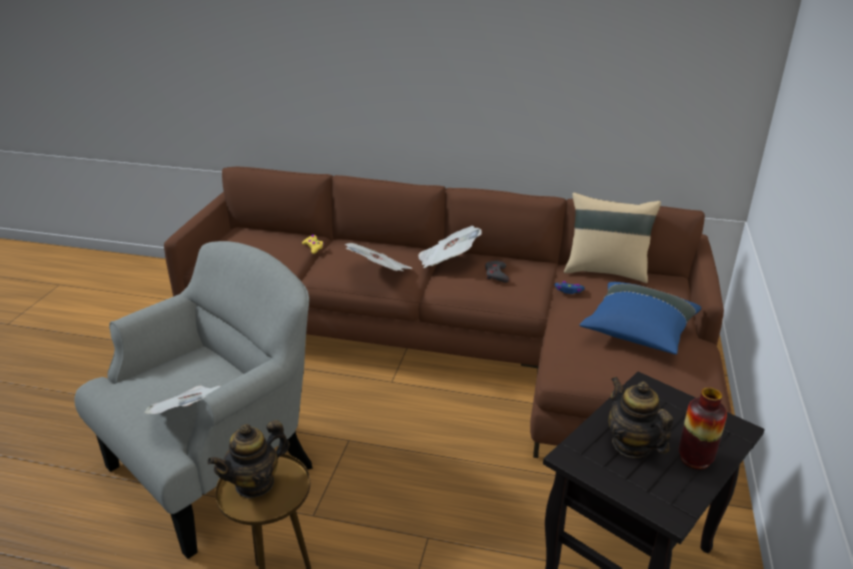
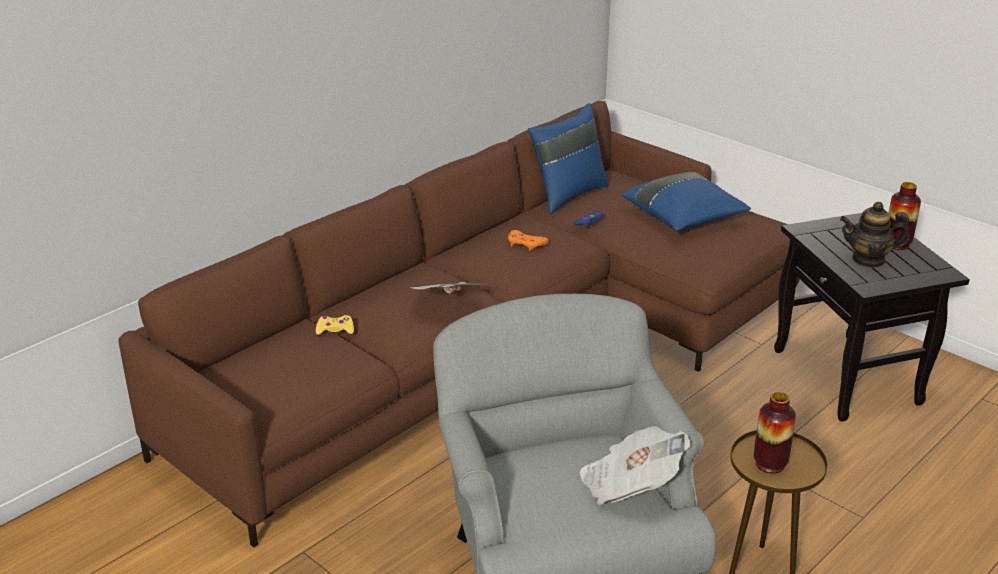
camera: 60 degrees left, 0 degrees up
(255, 483) = (770, 464): teapot -> vase
(447, 261) = (465, 261): newspaper -> none
(496, 274) = (526, 244): grey game controller -> orange game controller
(605, 271) = (567, 195): beige pillow -> blue pillow

